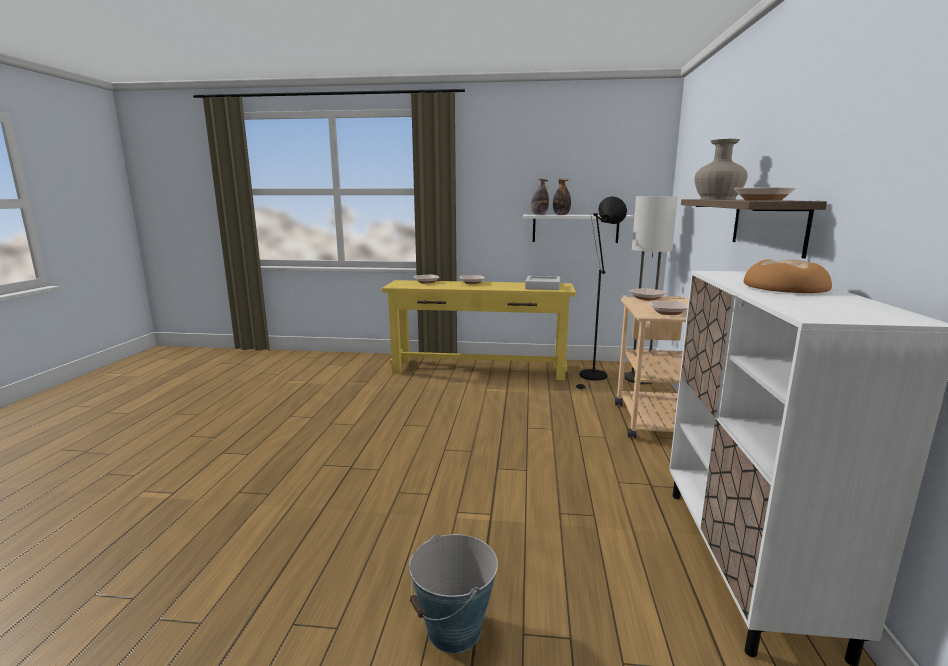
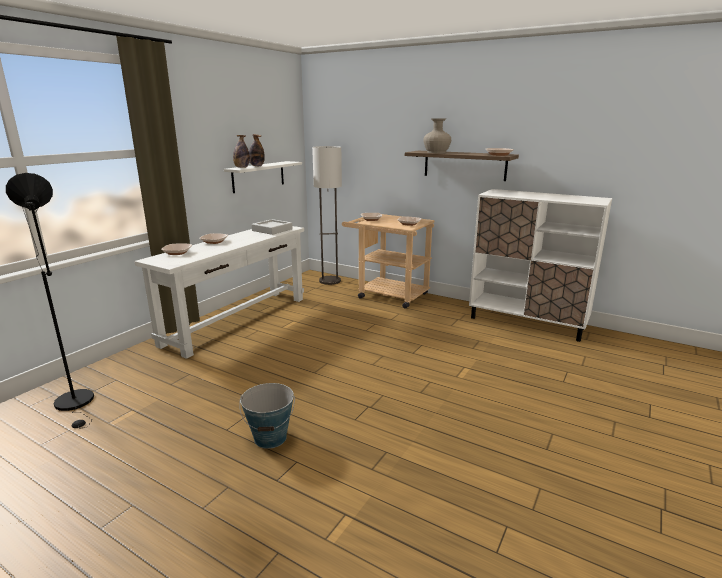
camera: 65 degrees left, 5 degrees up
(454, 630) = (559, 398): bucket -> bucket (270, 438)
(479, 369) = (237, 320): yellow console table -> white console table
(592, 377) = (310, 291): black floor lamp -> black floor lamp (76, 403)
(785, 287) = (536, 195): bread -> none

